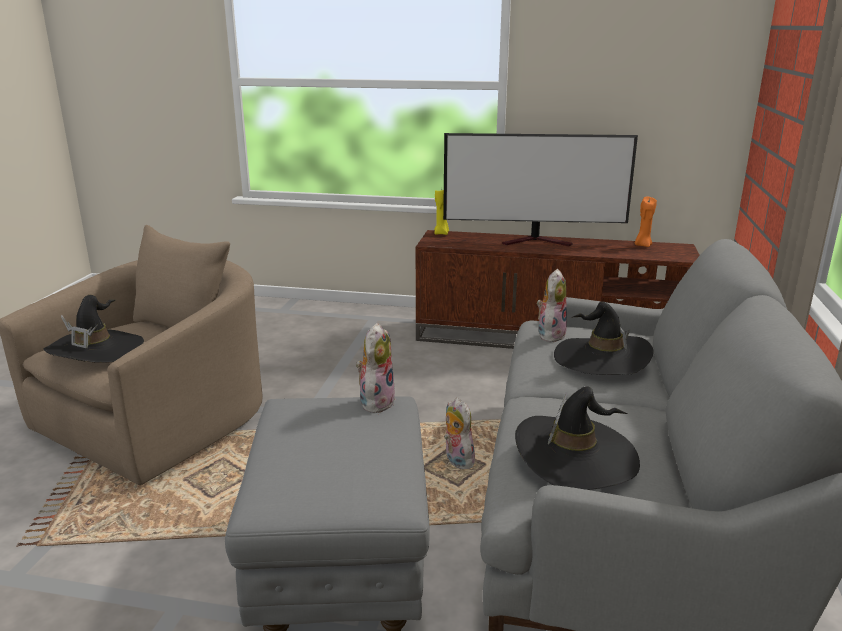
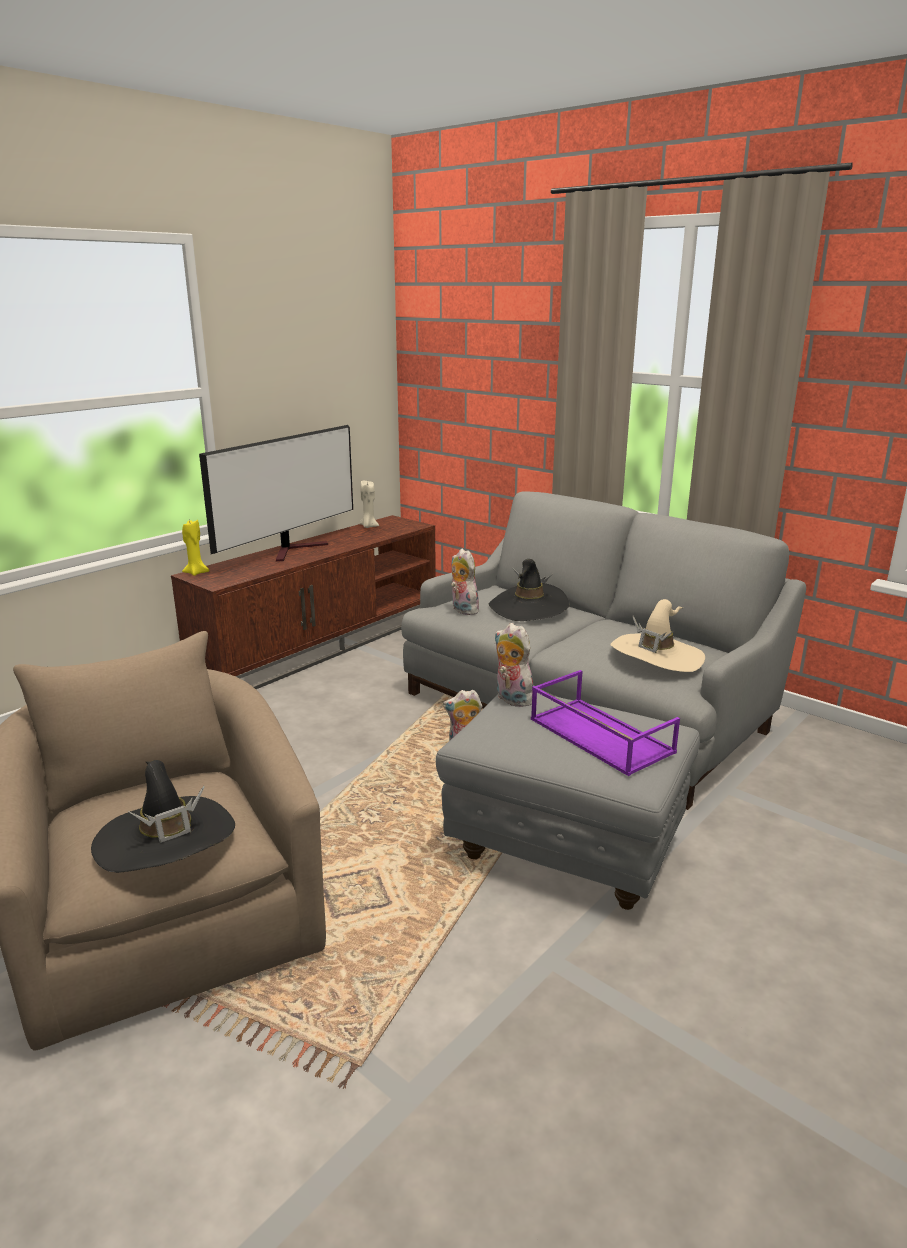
camera: 60 degrees left, 0 degrees up
(334, 459) = (598, 735): none -> purple tray
(575, 456) = (656, 656): black hat -> beige hat
(642, 245) = (368, 526): orange candle -> beige candle

